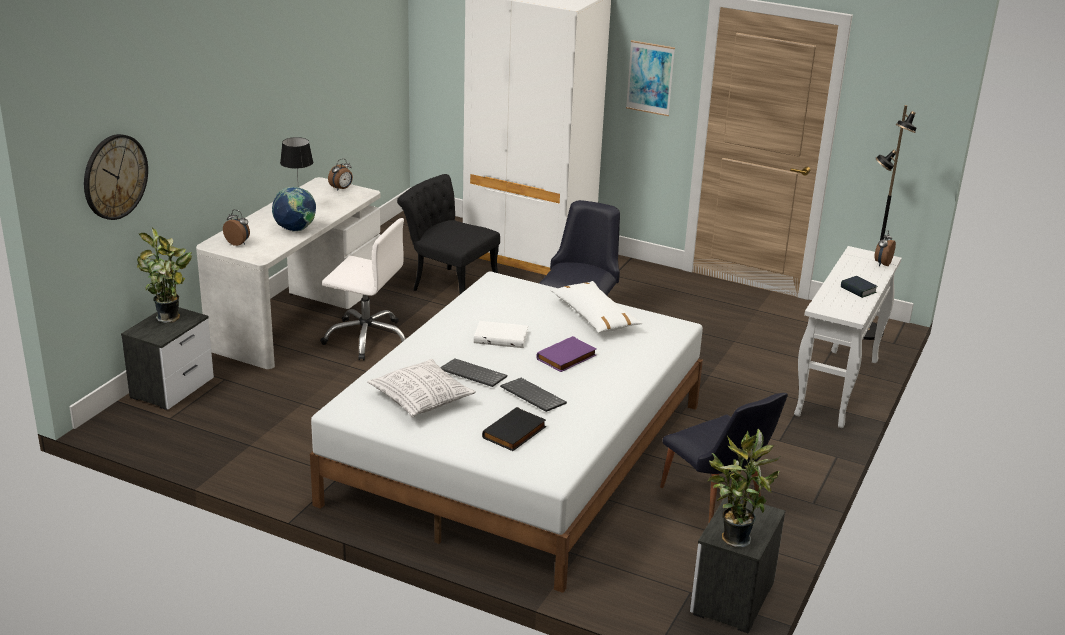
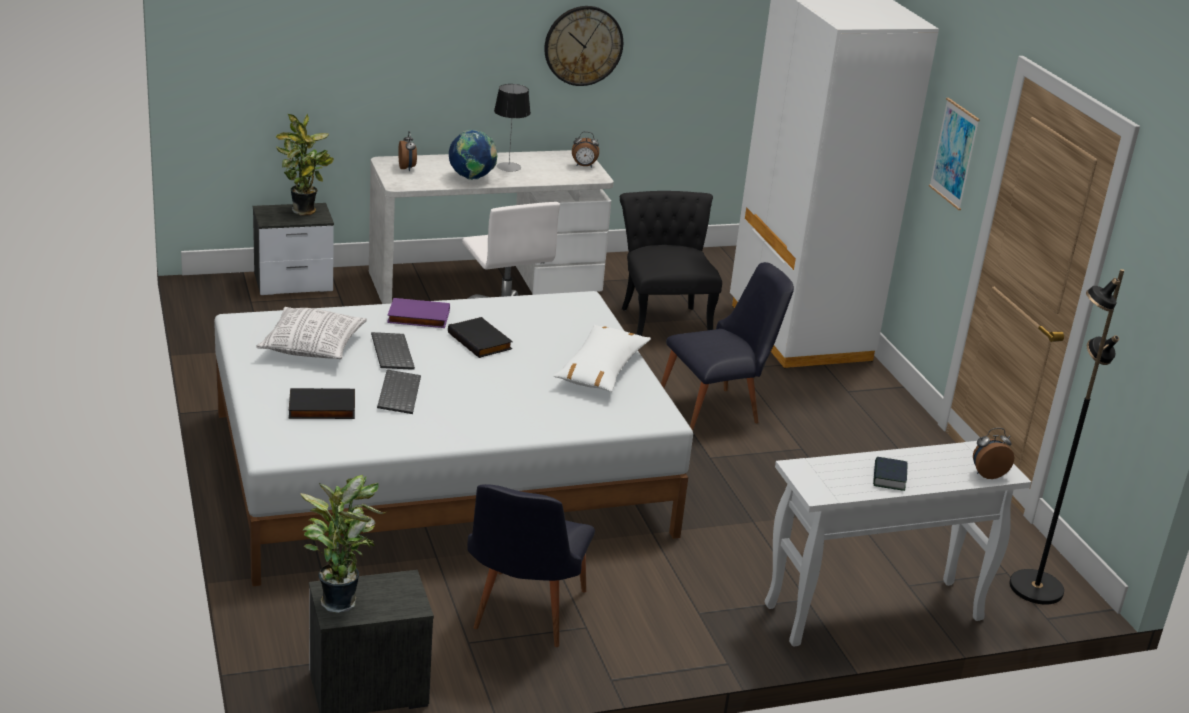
camera: 45 degrees right, 0 degrees up
(115, 176) = (275, 49): wall clock -> wall clock (583, 45)
(501, 337) = (481, 341): white book -> black book
(567, 358) = (497, 384): purple book -> purple book (418, 317)

